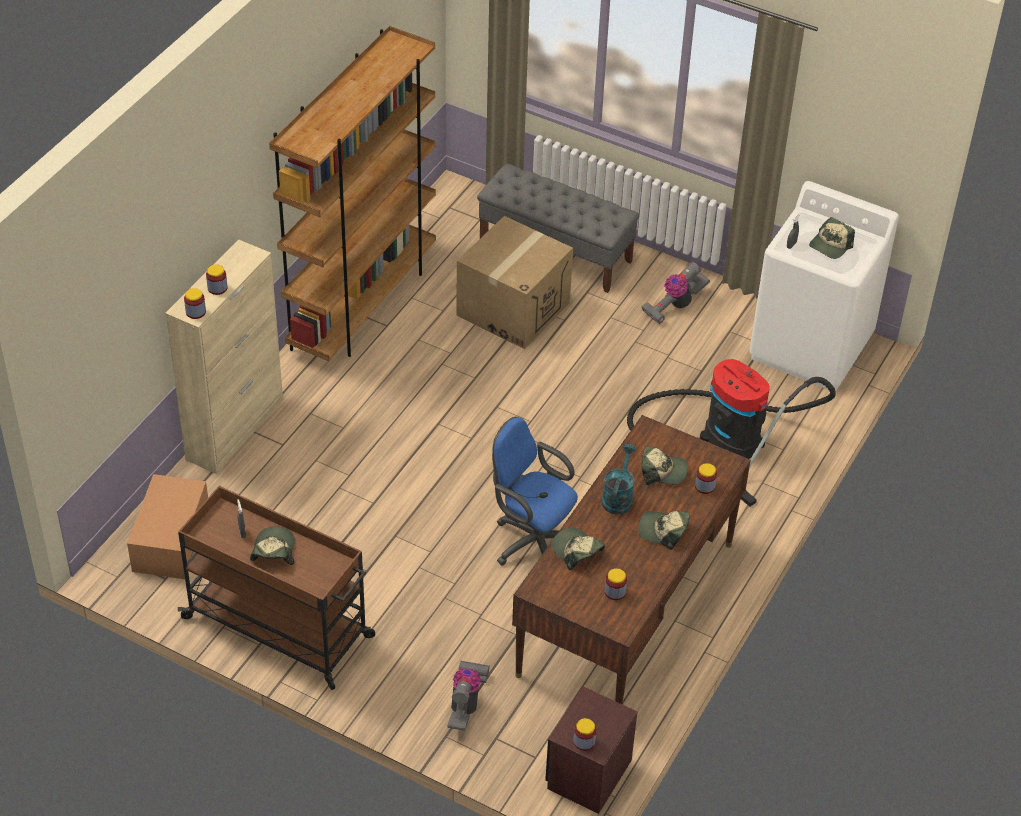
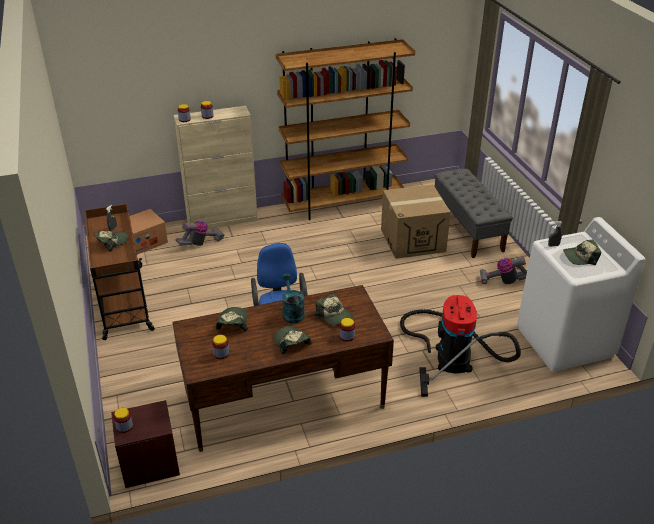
camera: 45 degrees right, 10 degrees down
(466, 703) = (147, 387): vacuum cleaner -> vacuum cleaner (201, 243)
(618, 497) = (292, 312): turquoise watering can -> turquoise watering can turned 75 degrees counterclockwise

